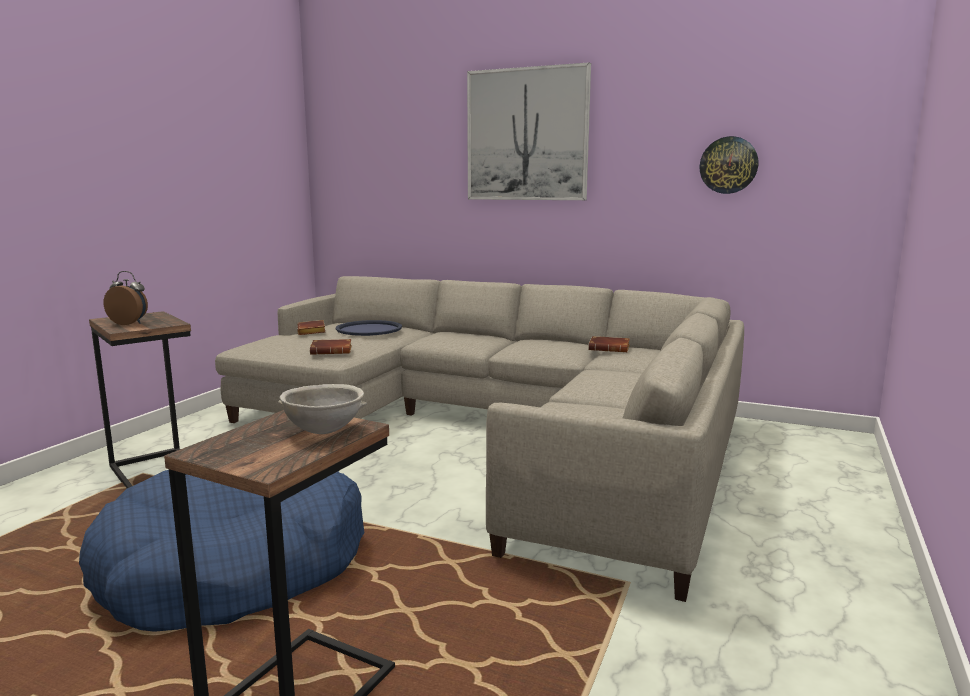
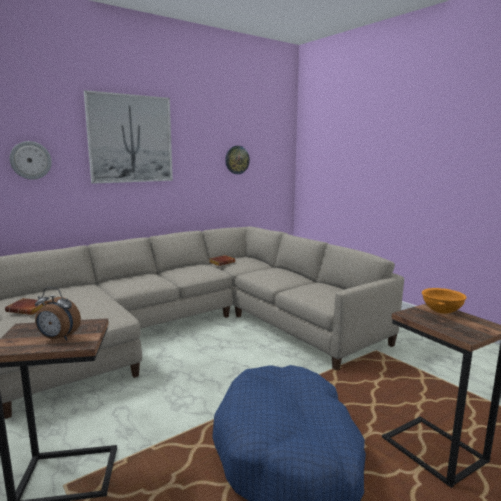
camera: 60 degrees left, 0 degrees up
(130, 323) = (58, 338): alarm clock -> alarm clock turned 120 degrees counterclockwise
(324, 431) = (441, 312): grey bowl -> orange bowl
(332, 351) = (101, 314): brown book -> none
(369, 329) = (66, 294): blue tray -> none
(407, 168) = (30, 160): none -> wall clock

